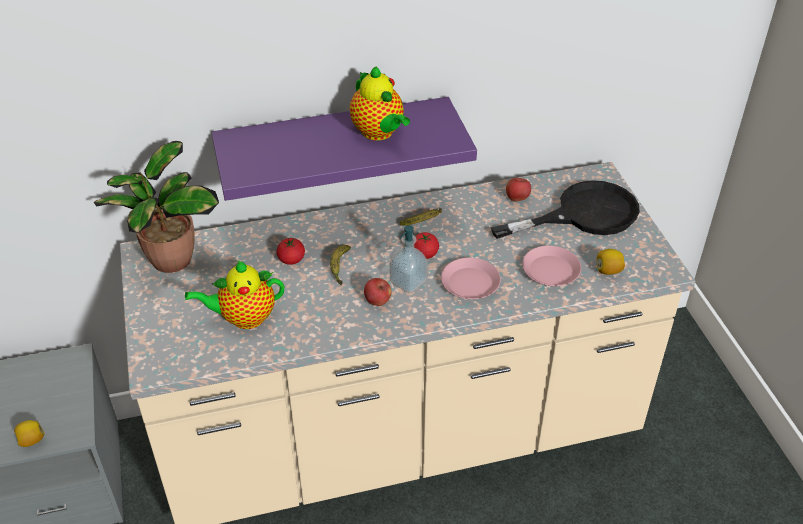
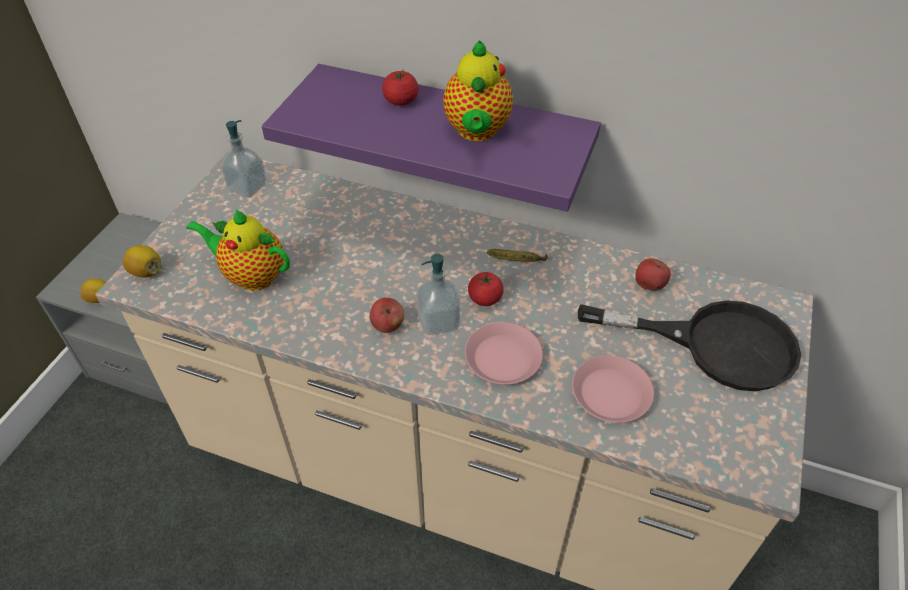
camera: 35 degrees right, 5 degrees up
(169, 261) = (247, 187): potted plant -> soap dispenser
(291, 259) = (350, 238): tomato -> tomato (401, 101)
(339, 267) = (387, 269): banana -> none
(608, 271) = (685, 433): lemon -> lemon (146, 272)

